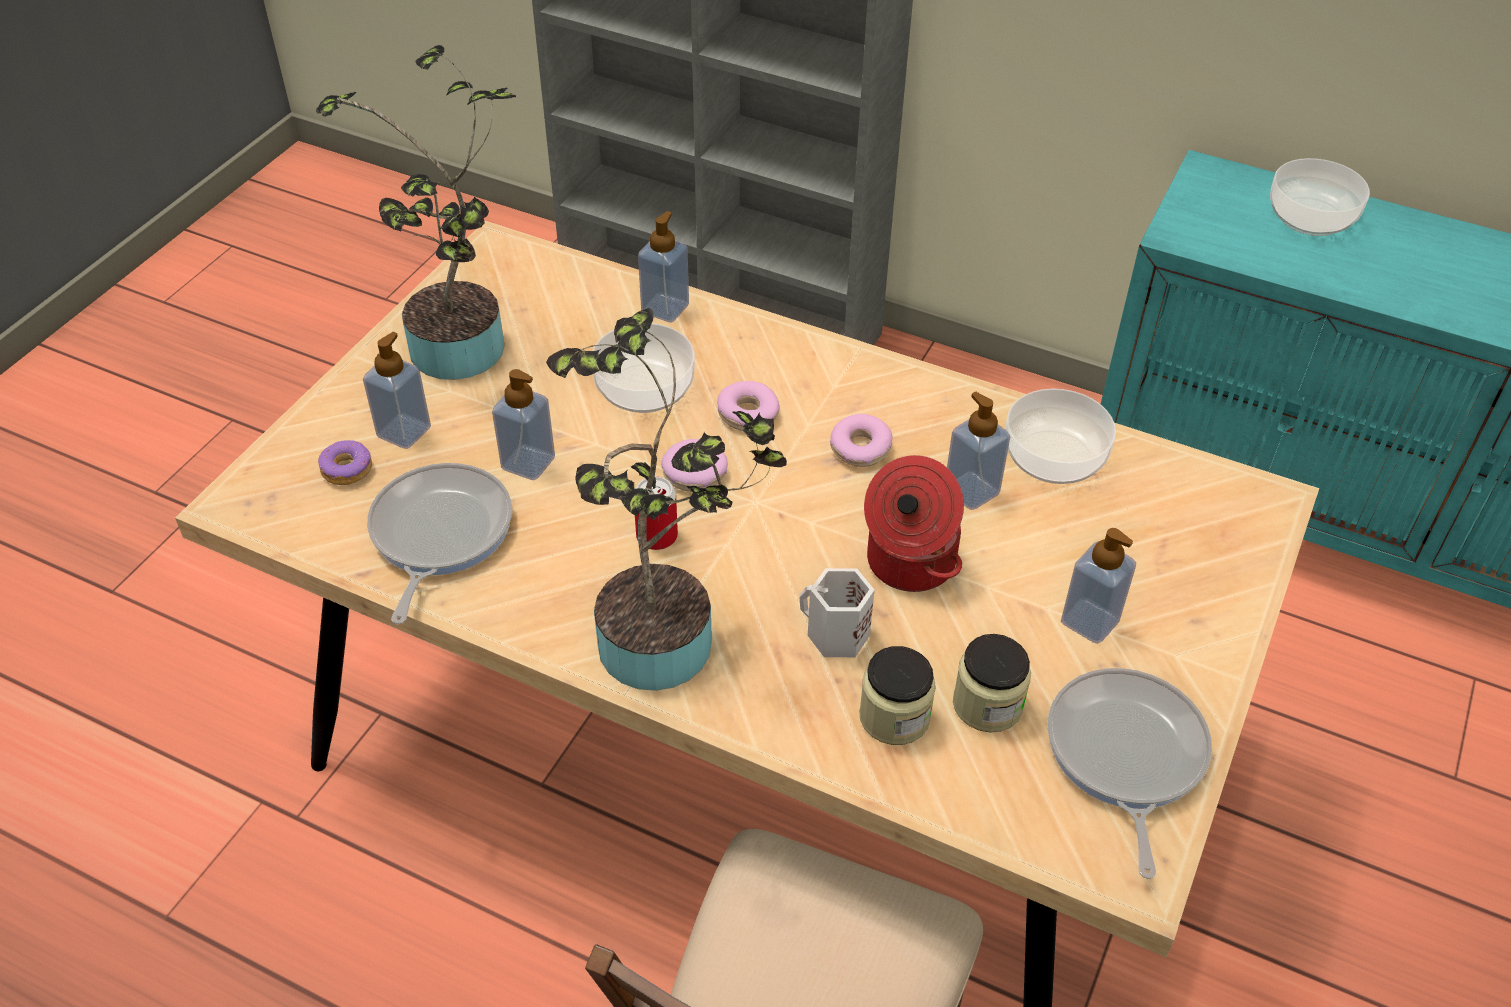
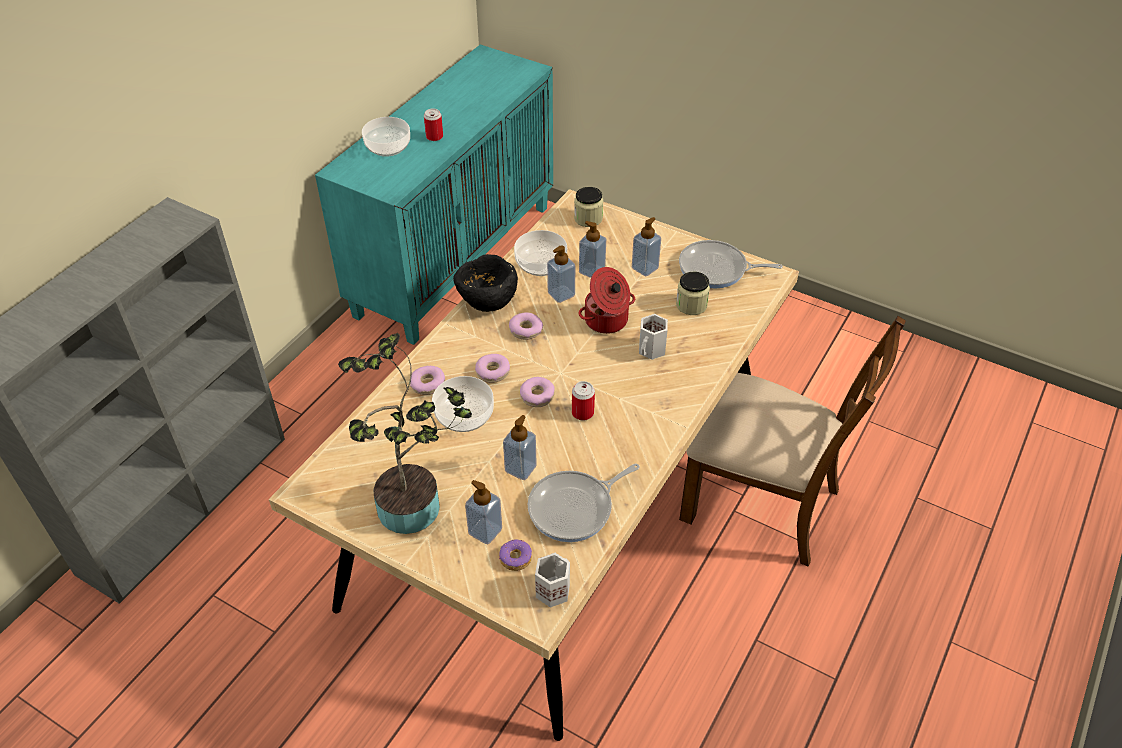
camera: 85 degrees left, 0 degrees up
(281, 515) = (552, 589): none -> white mug
(438, 534) = (575, 508): frying pan -> frying pan turned 45 degrees counterclockwise
(665, 308) = (391, 404): soap dispenser -> soap dispenser (592, 271)
(668, 639) = (653, 410): potted plant -> none
(712, 342) = (427, 384): none -> donut
(894, 717) = (699, 334): jar -> jar (588, 218)
(925, 393) = (487, 302): none -> black bowl
(1375, 269) = (434, 137): none -> can

